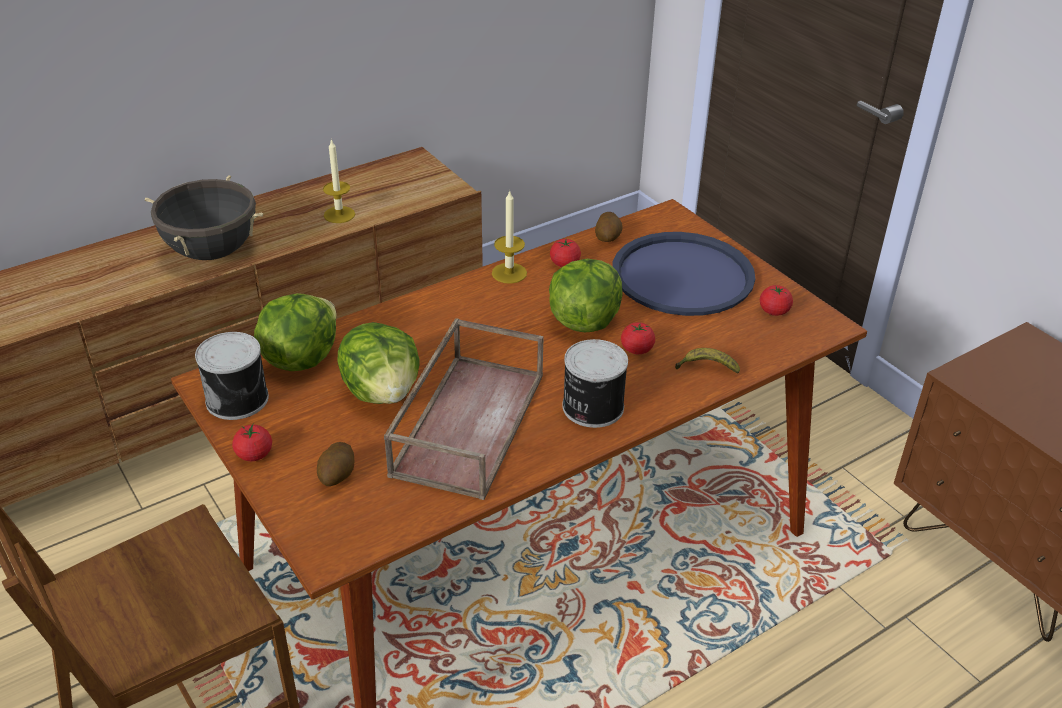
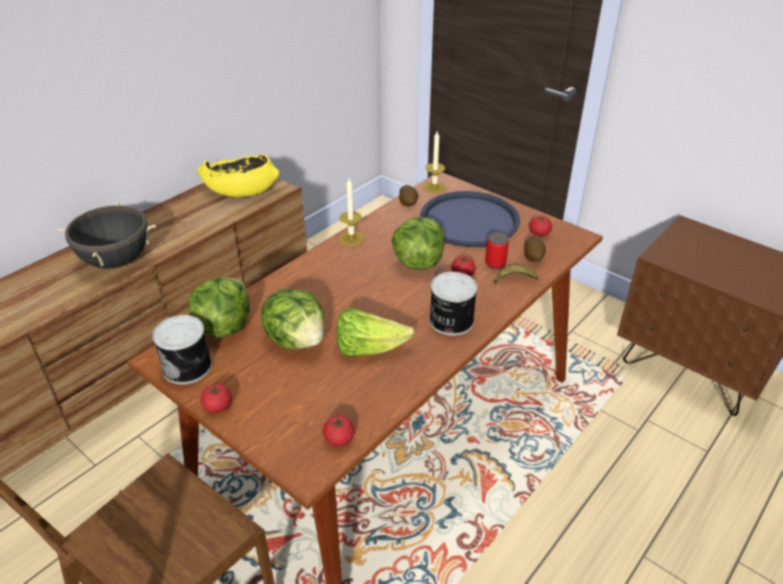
camera: 15 degrees left, 0 degrees up
(337, 476) = (289, 409): potato -> potato (533, 257)
(339, 215) = (204, 218): candle -> candle (434, 187)
(400, 183) = (240, 190): none -> yellow bowl
(467, 422) = (368, 349): brown tray -> lettuce
(564, 264) = (387, 225): tomato -> tomato (339, 439)
(690, 341) = (495, 263): none -> can

